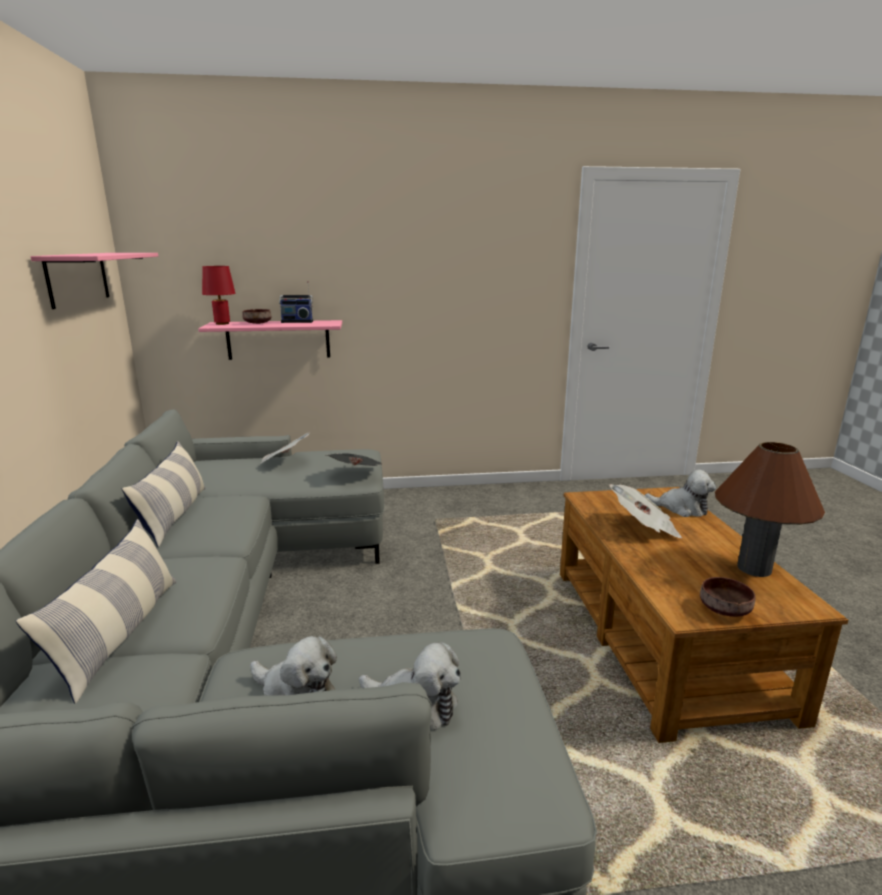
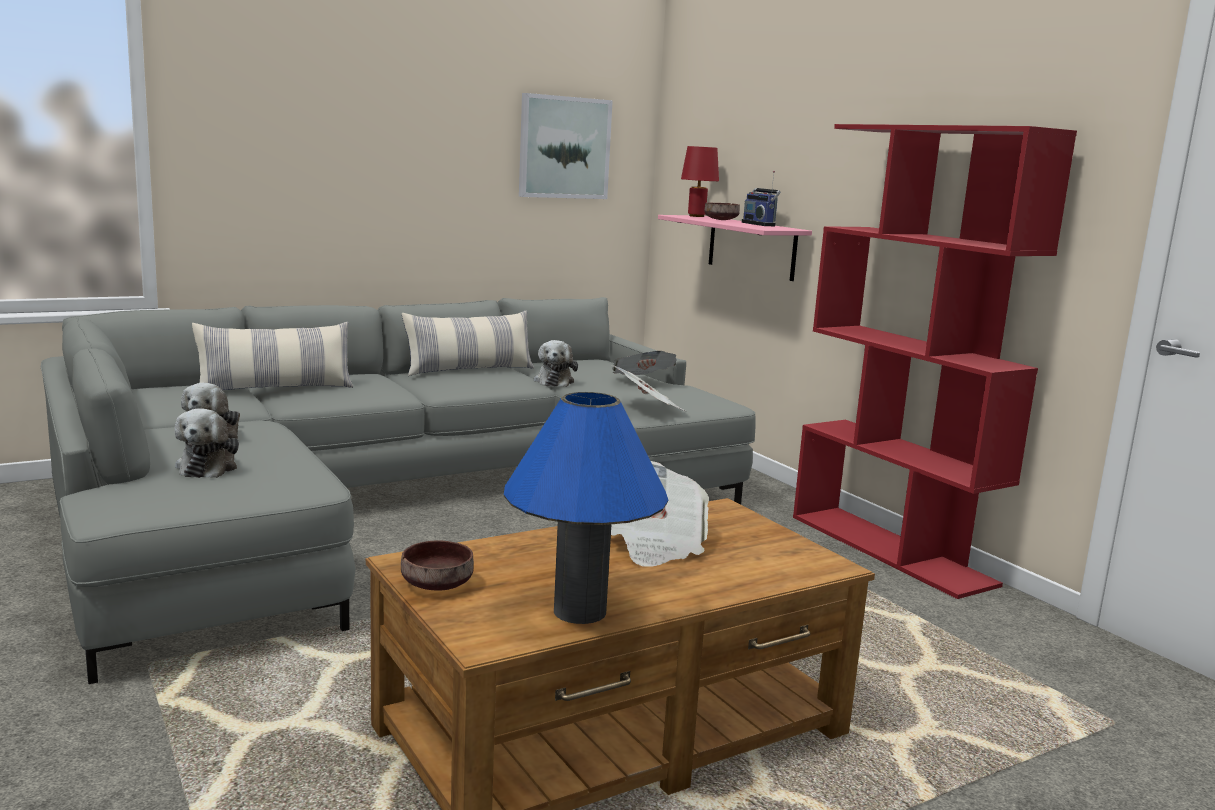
camera: 65 degrees right, 5 degrees down
(78, 278) = (564, 147): pink shelf -> picture
(467, 493) = (891, 550): none -> red bookcase
(681, 508) = (765, 570): plush toy -> plush toy (554, 381)
(754, 568) = (579, 611): brown table lamp -> blue table lamp

